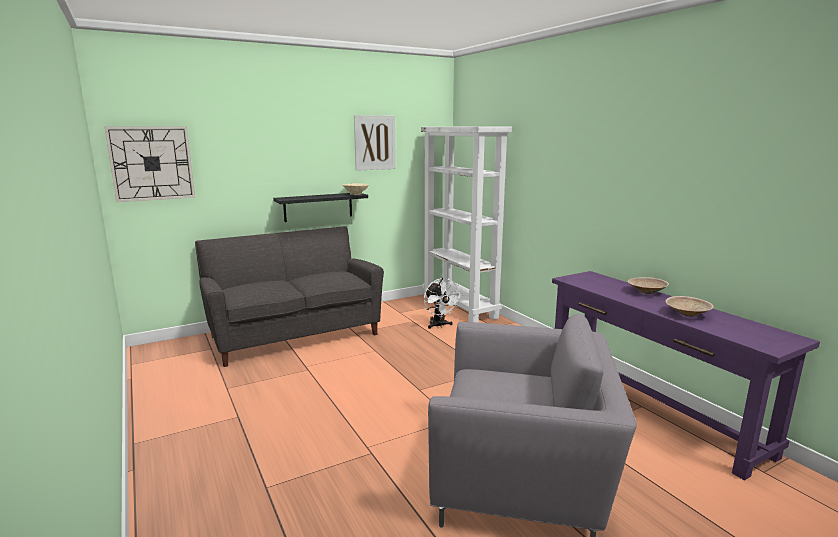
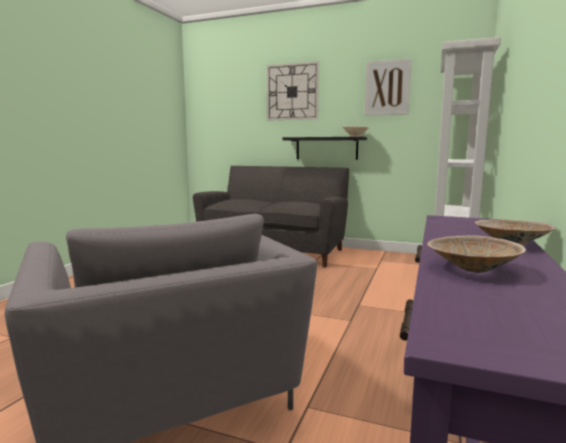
camera: 50 degrees right, 5 degrees down
(152, 163) = (213, 109): wall clock -> wall clock (292, 92)
(439, 325) = (392, 277): white fan -> none

